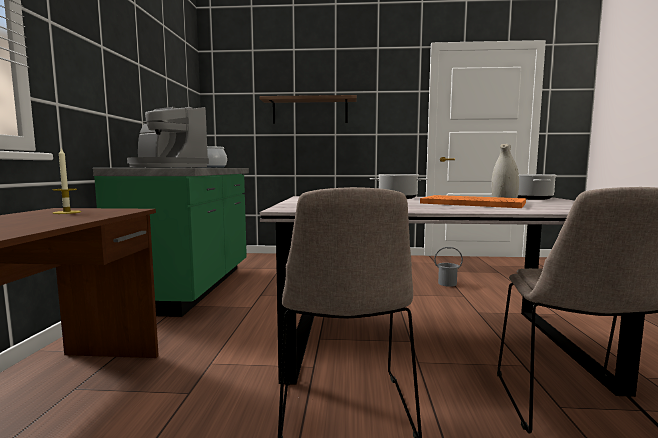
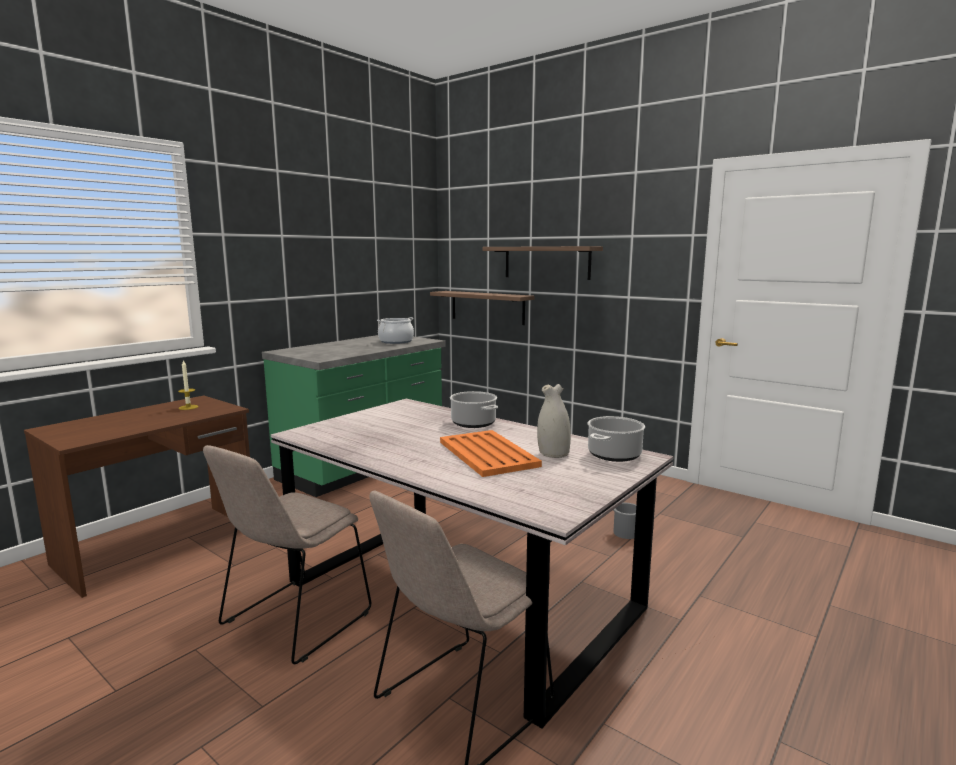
camera: 35 degrees right, 5 degrees up
(166, 167) = (327, 350): coffee machine -> none
(255, 148) = (487, 307): none -> shelf

